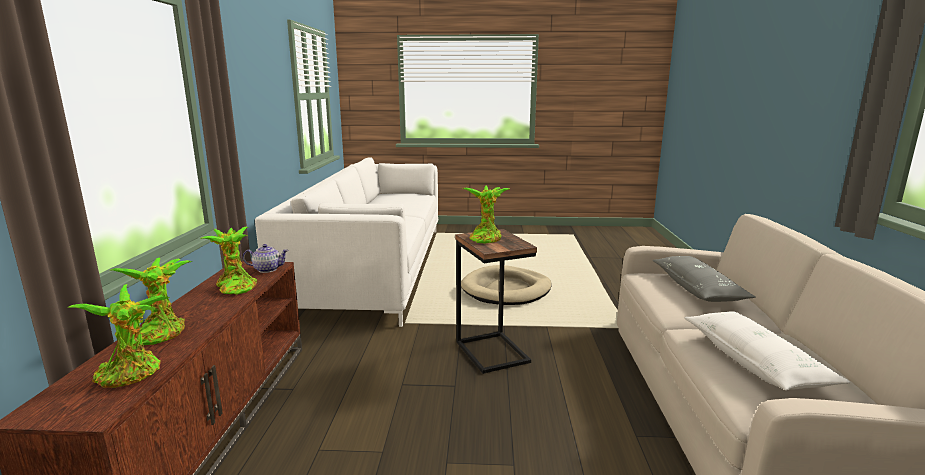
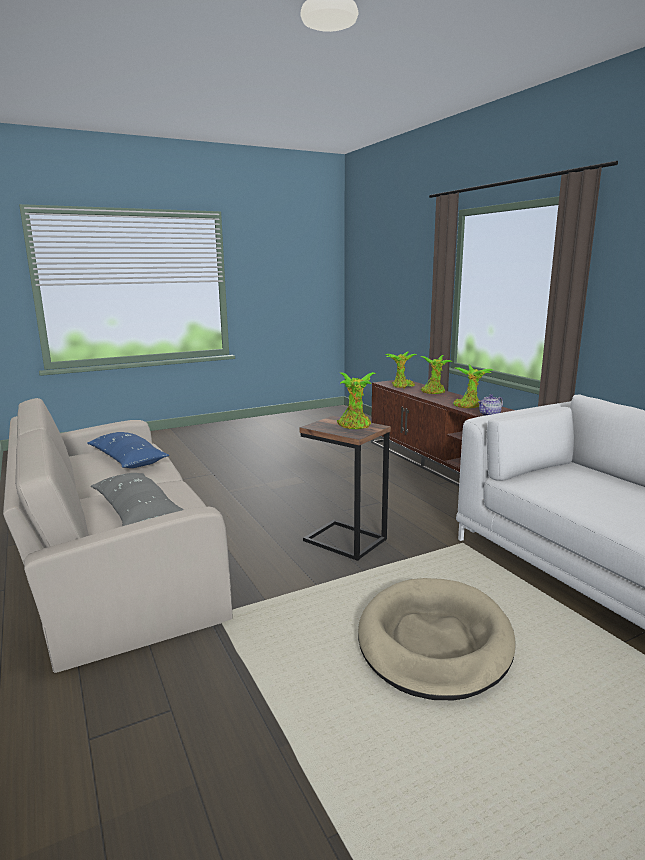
camera: 150 degrees right, 0 degrees up
(755, 361) = (127, 460): white pillow -> blue pillow

